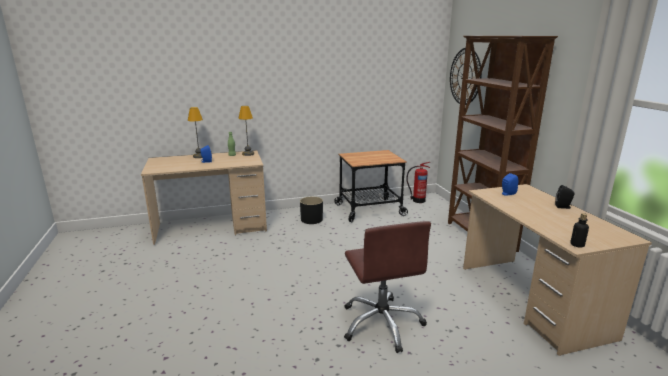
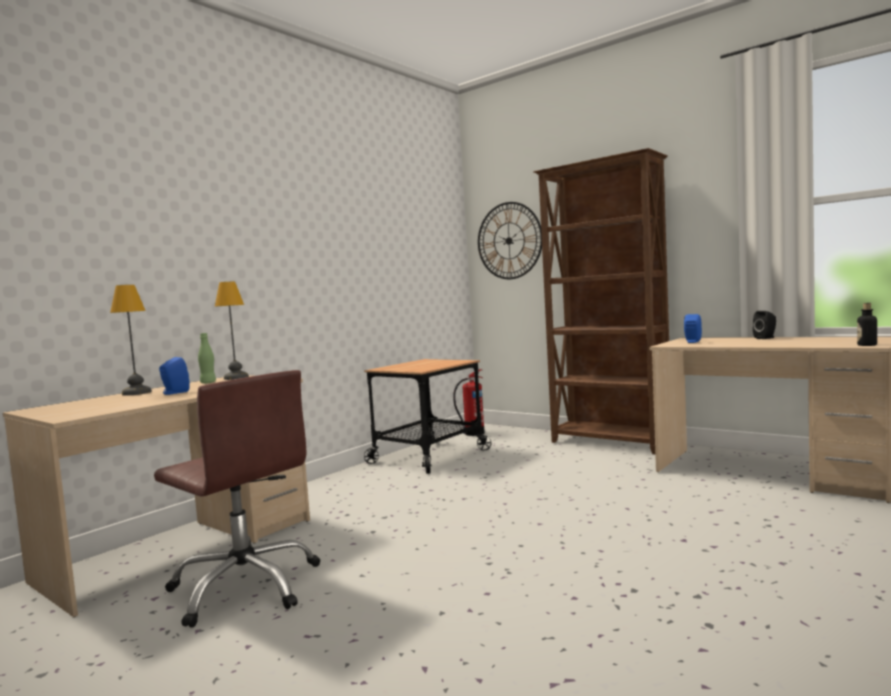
camera: 35 degrees left, 15 degrees down
(312, 219) = (362, 487): black planter -> none
(382, 323) = (692, 551): brown office chair -> brown office chair (245, 586)

